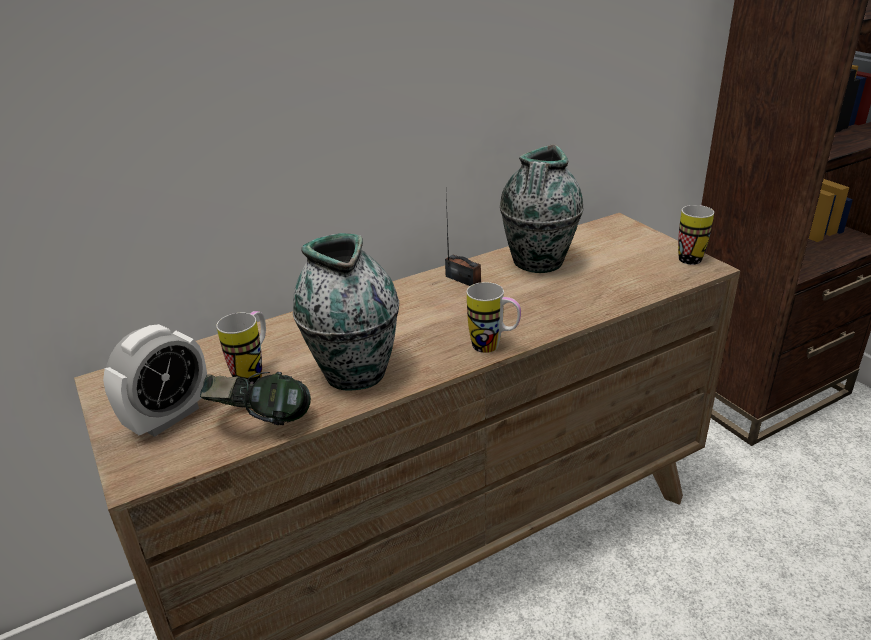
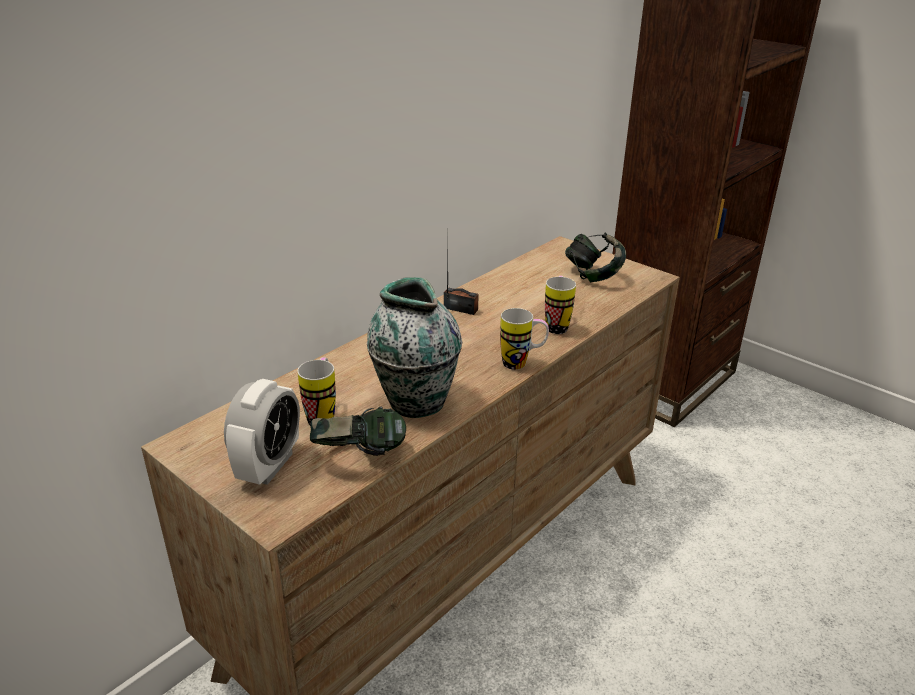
camera: 20 degrees left, 0 degrees up
(538, 263) = (517, 287): vase -> none
(633, 258) = (593, 275): none -> headphones
(691, 256) = (637, 269): mug -> mug (557, 325)

